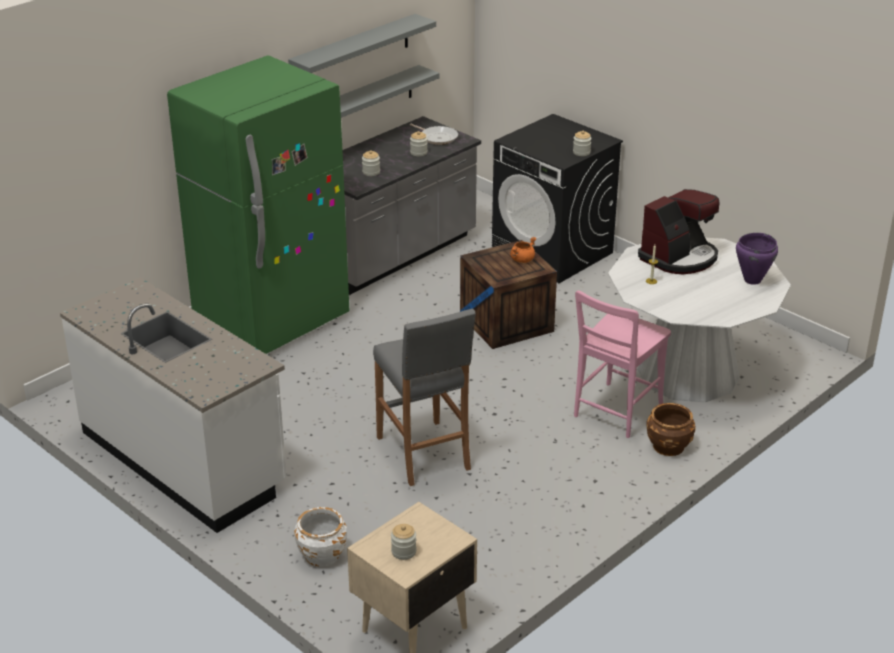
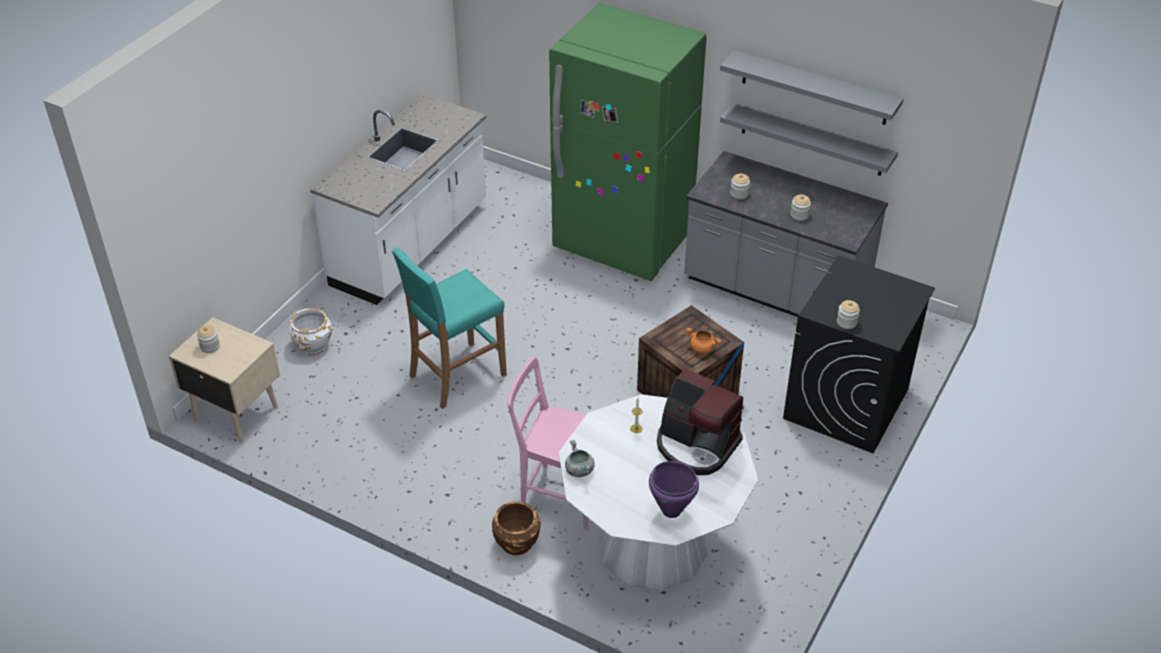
camera: 75 degrees right, 10 degrees up
(423, 453) = (456, 375): grey stool -> turquoise stool
(437, 137) = (842, 221): frying pan -> none
(696, 315) = (579, 470): none -> grey cooking pot

